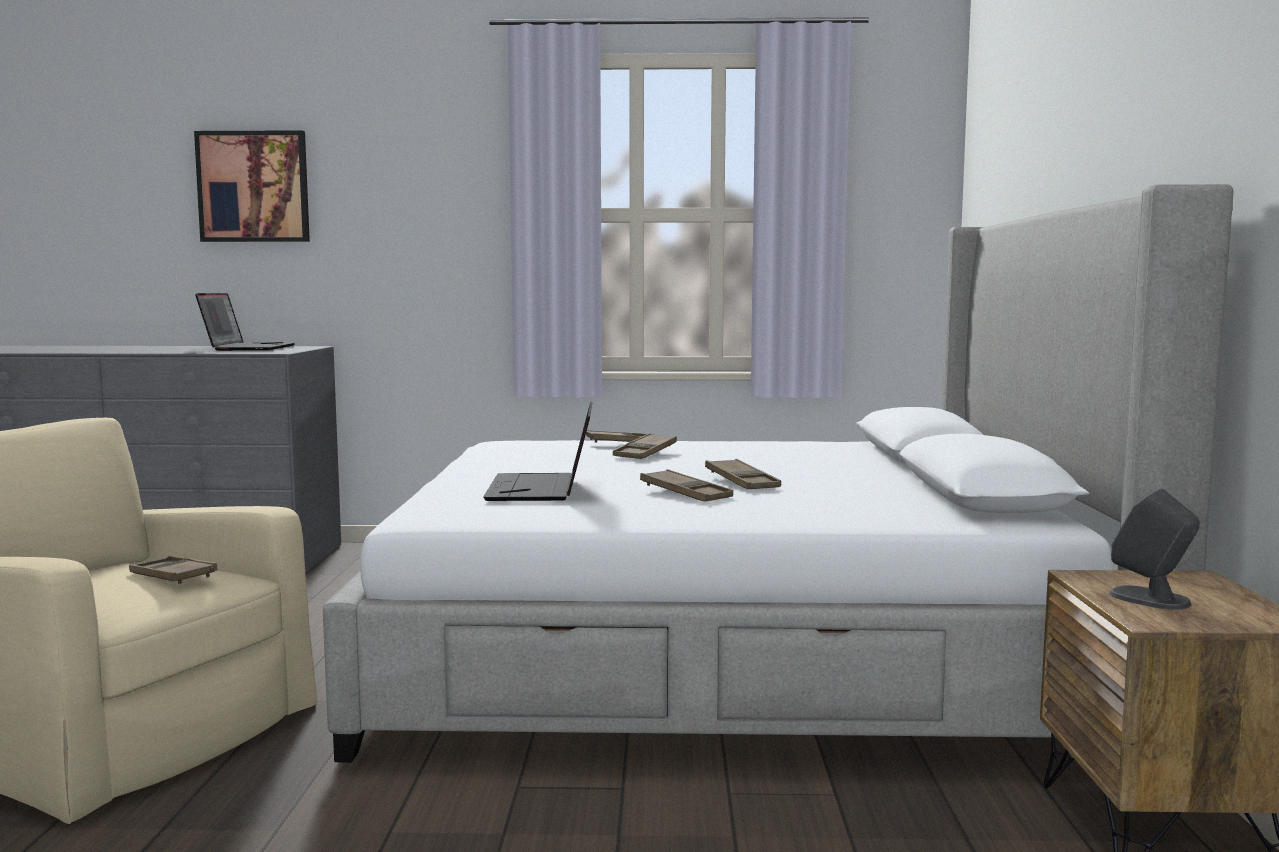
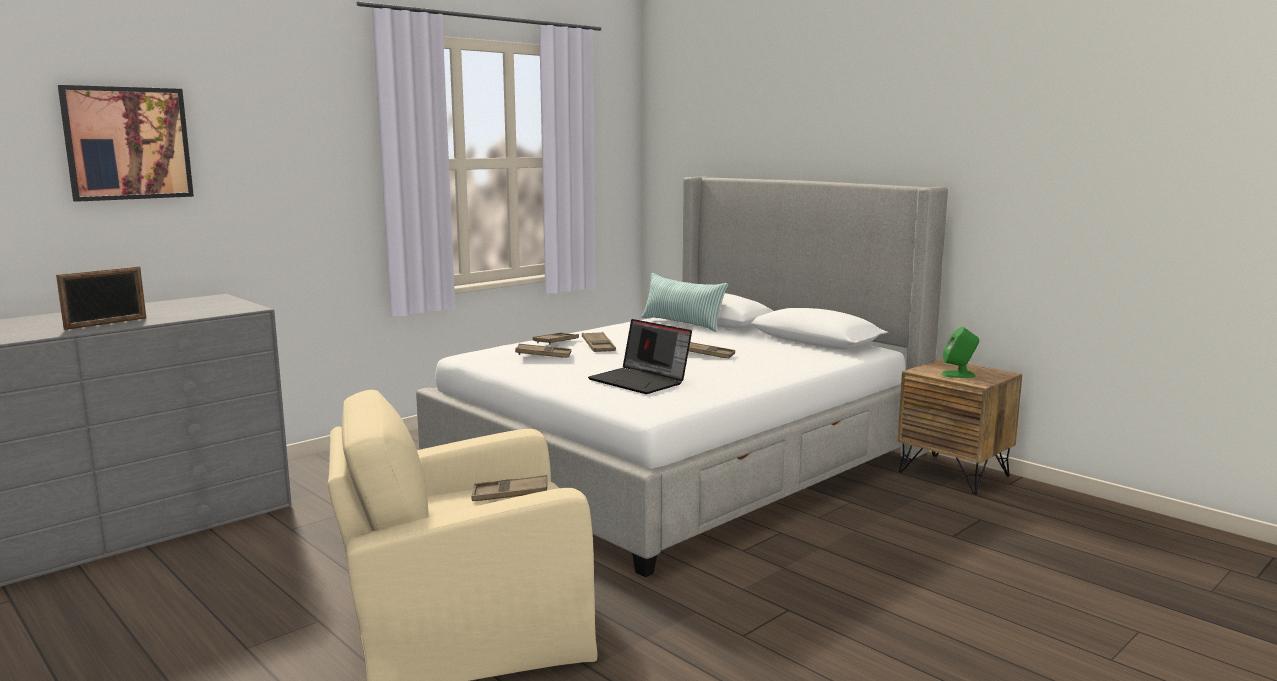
camera: 45 degrees left, 5 degrees up
(150, 351) = (106, 323): none -> picture frame
(248, 348) = (176, 307): laptop -> none
(685, 493) = (709, 367): brown tray -> brown tray (543, 355)
(860, 450) = (682, 323): none -> pillow
(1150, 599) = (958, 375): grey speaker -> green speaker

